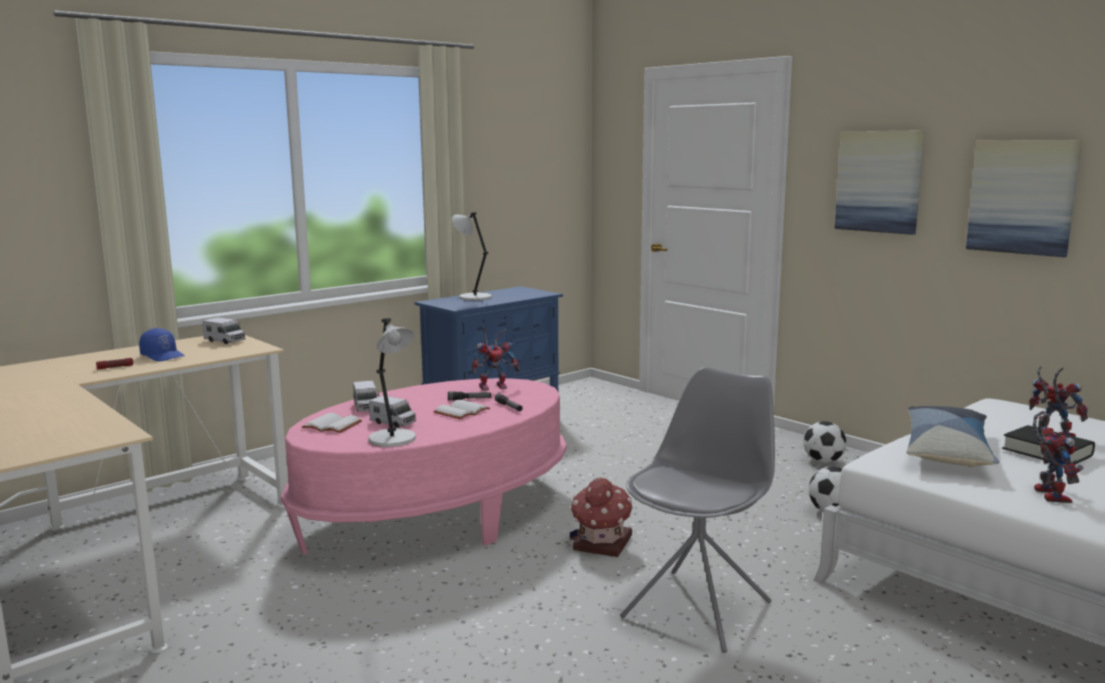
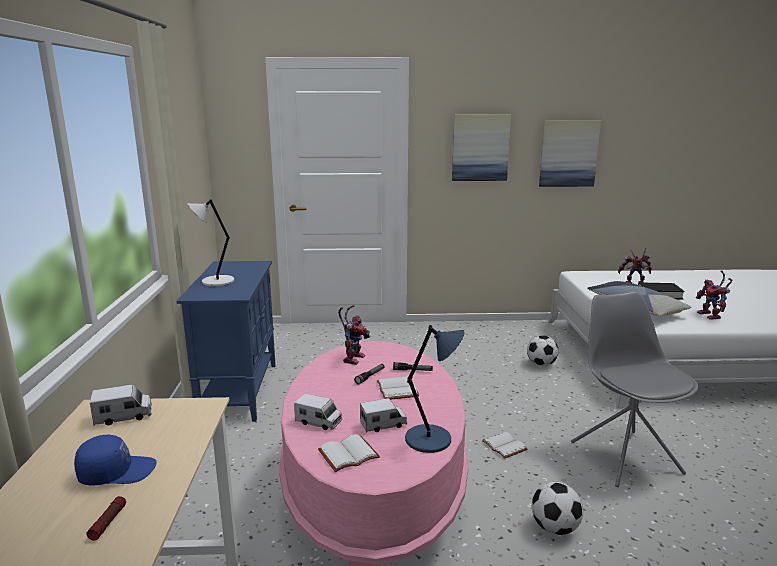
camera: 50 degrees left, 5 degrees up
(393, 440) = (431, 439): grey table lamp -> blue table lamp
(601, 544) = (505, 446): toy house -> white book
(823, 461) = (474, 334): football -> football (555, 528)
(1047, 494) = (711, 316): toy robot -> toy robot turned 150 degrees counterclockwise

